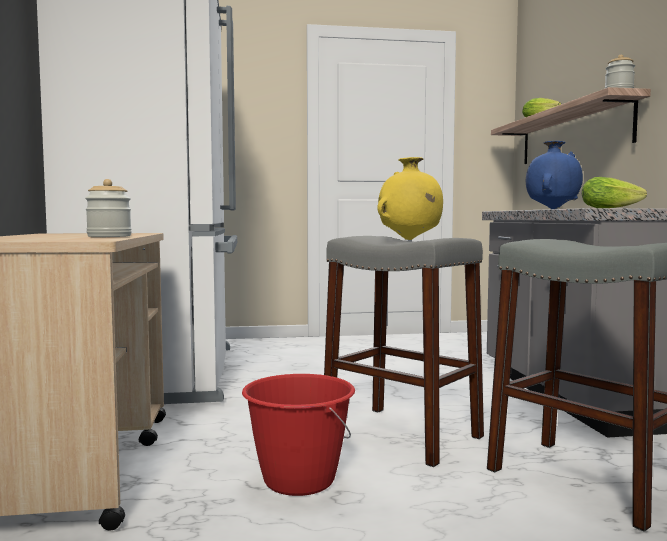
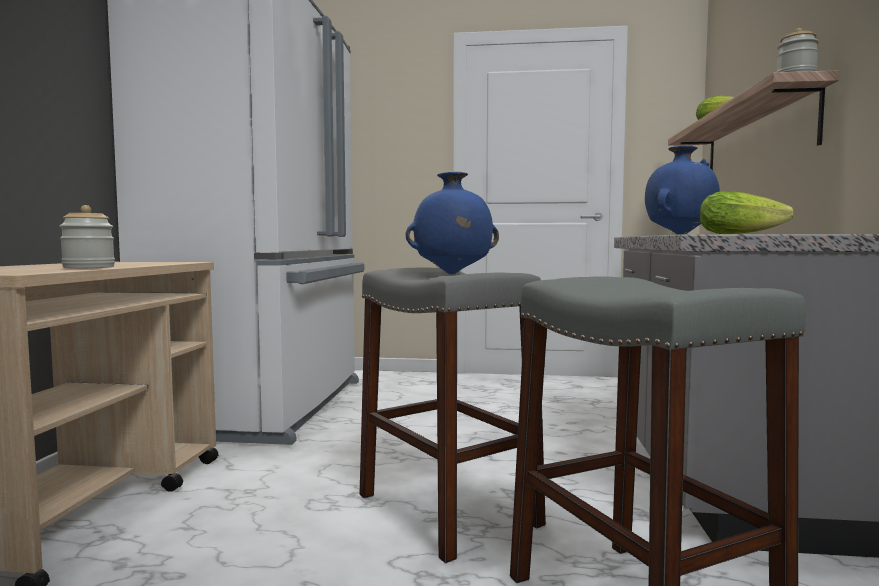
camera: 15 degrees right, 0 degrees up
(298, 480) = (275, 559): red bucket -> none
(409, 239) = (452, 273): yellow vase -> blue vase

